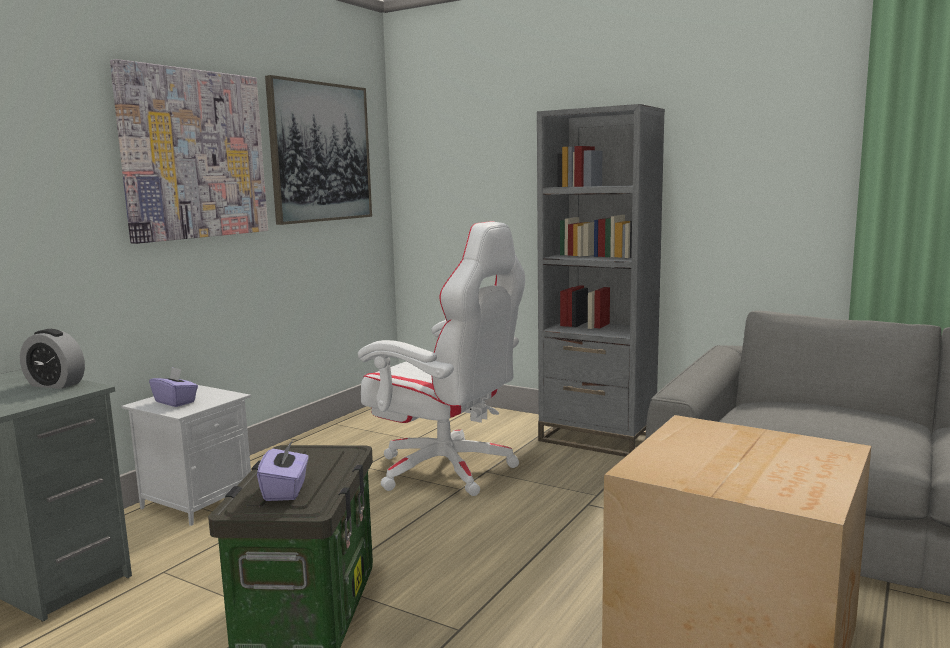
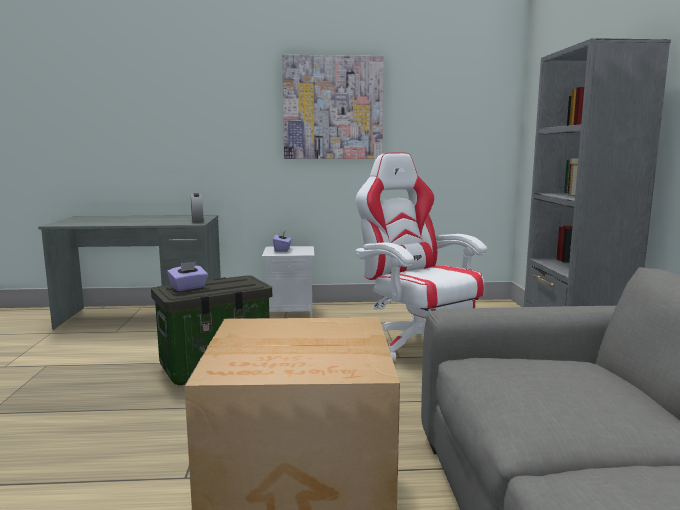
camera: 55 degrees right, 0 degrees up
(320, 152) = (443, 105): picture -> none
(444, 469) = (418, 345): white office chair -> white office chair turned 150 degrees clockwise

